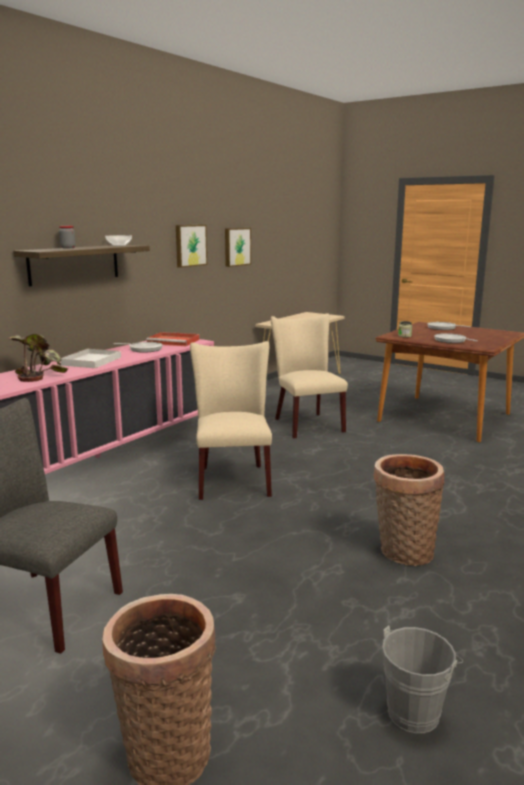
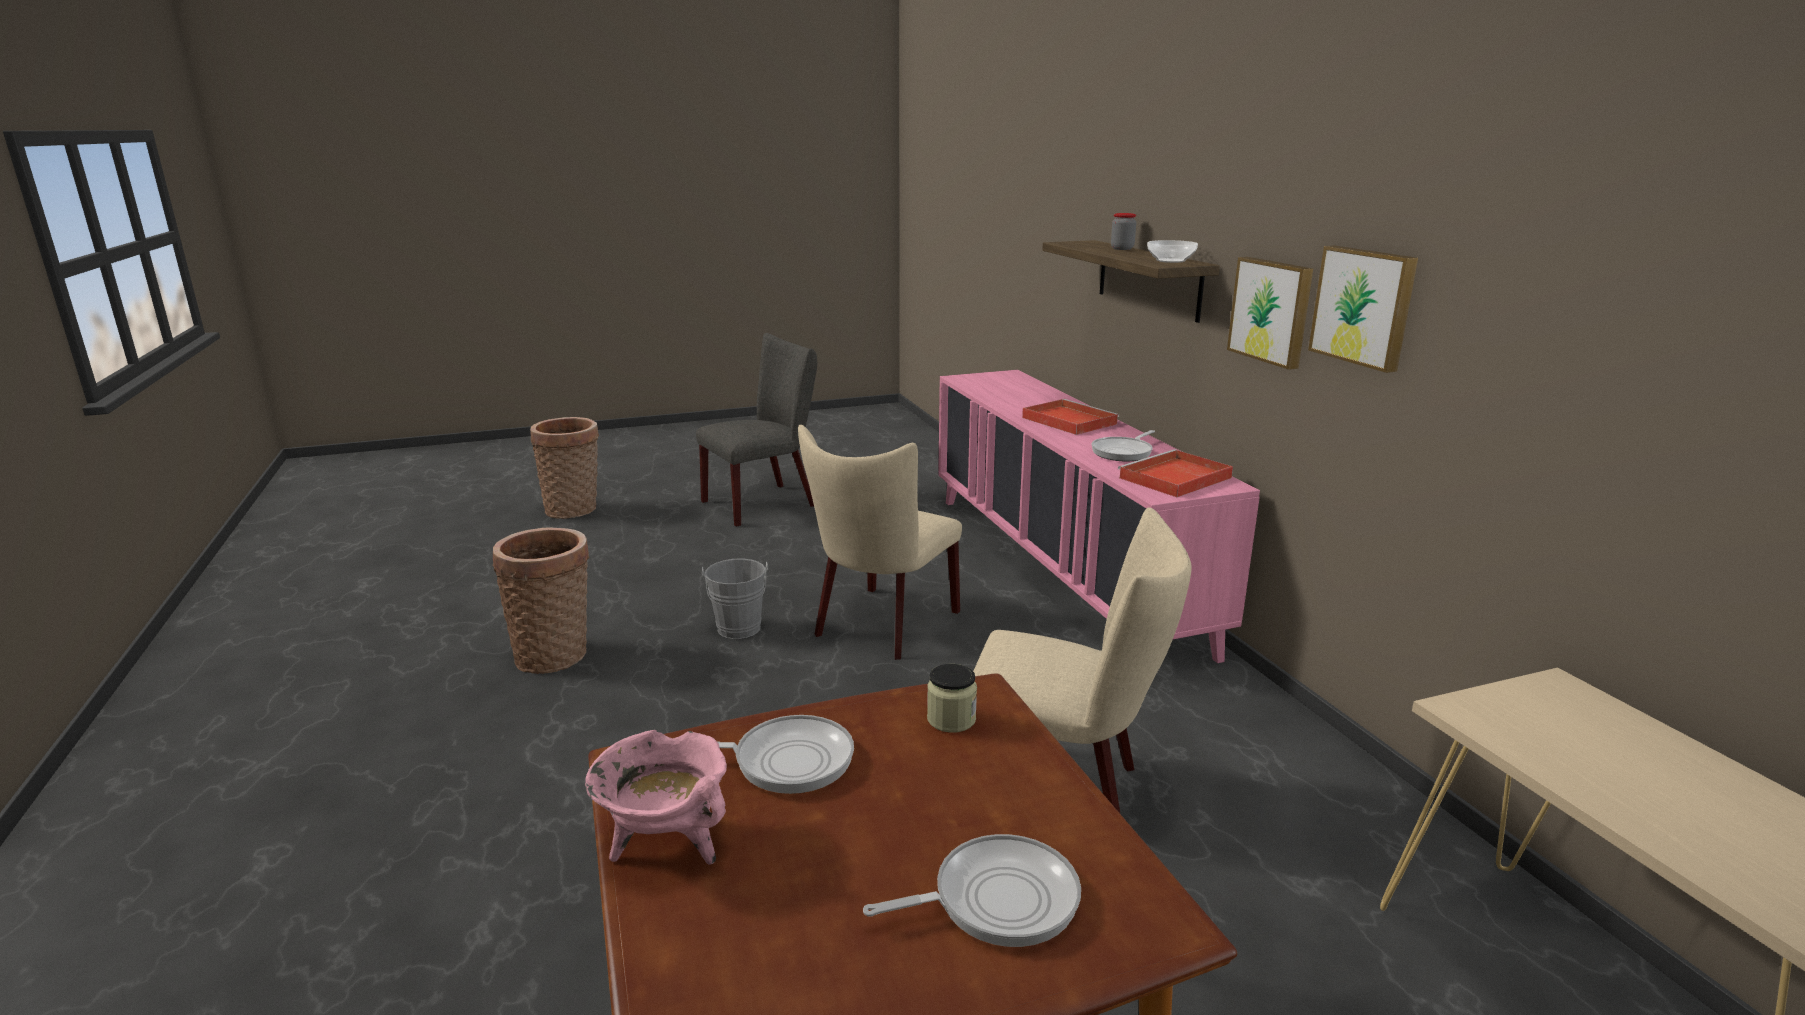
camera: 125 degrees right, 5 degrees up
(39, 374) = (1022, 398): potted plant -> none
(91, 361) = (1067, 420): white tray -> red tray
(232, 479) = (881, 626): beige chair -> beige chair turned 90 degrees clockwise
(236, 246) = (1549, 362): picture -> picture (1272, 311)
(416, 710) = (445, 572): grey bucket -> grey bucket (739, 631)
(492, 341) = (667, 844): none -> pink cooking pot

